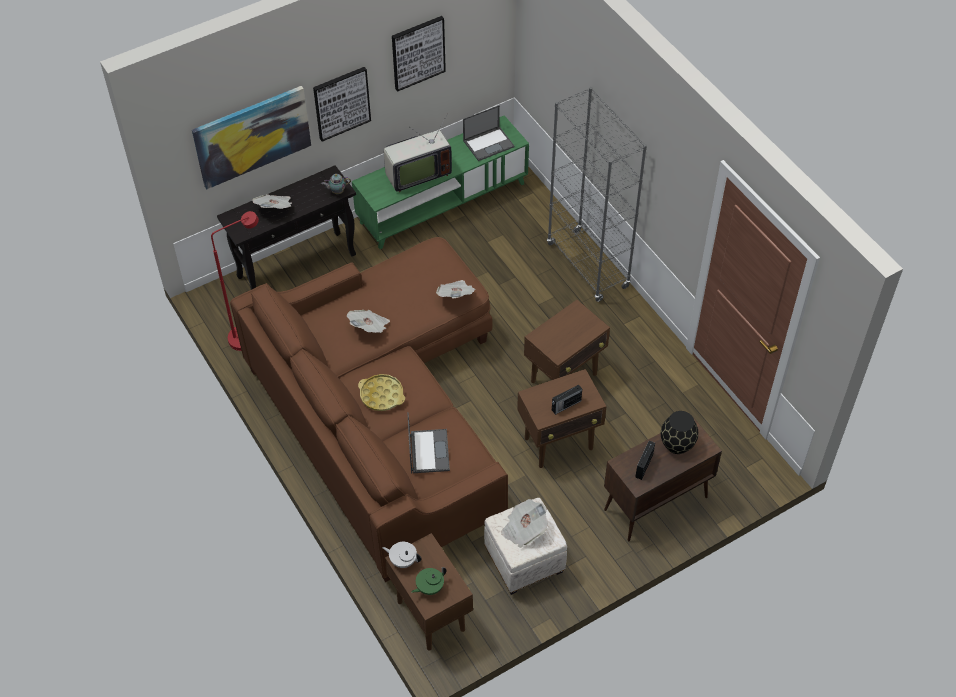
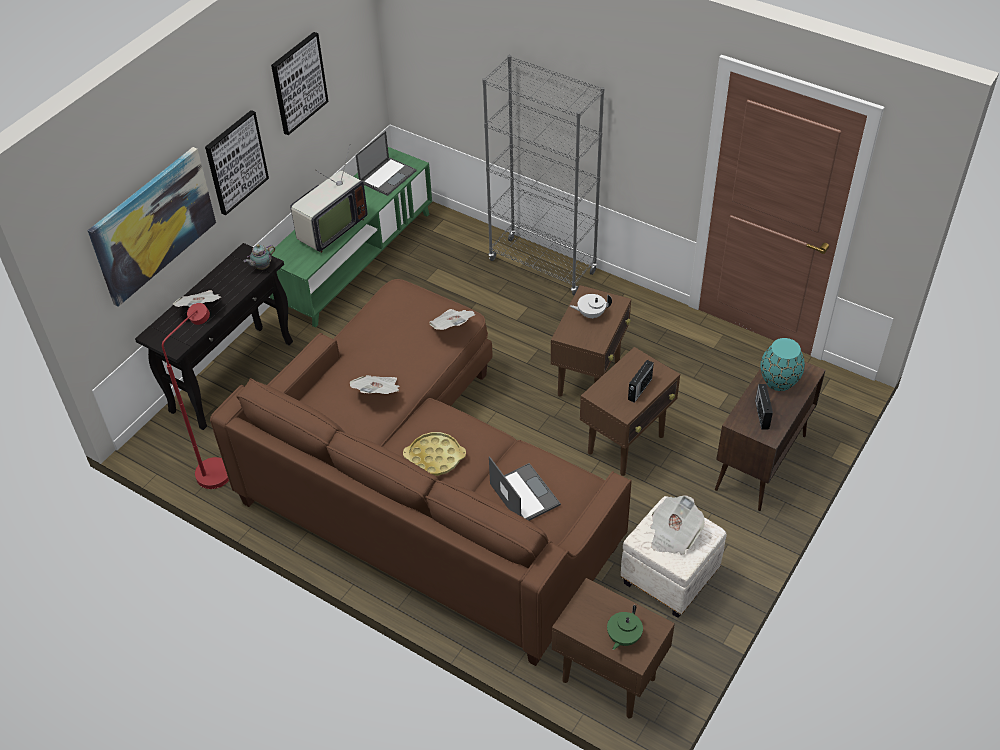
camera: 25 degrees left, 5 degrees down
(403, 560) = (574, 621): white teapot -> white teapot (590, 314)
(677, 444) = (779, 381): black vase -> turquoise vase

